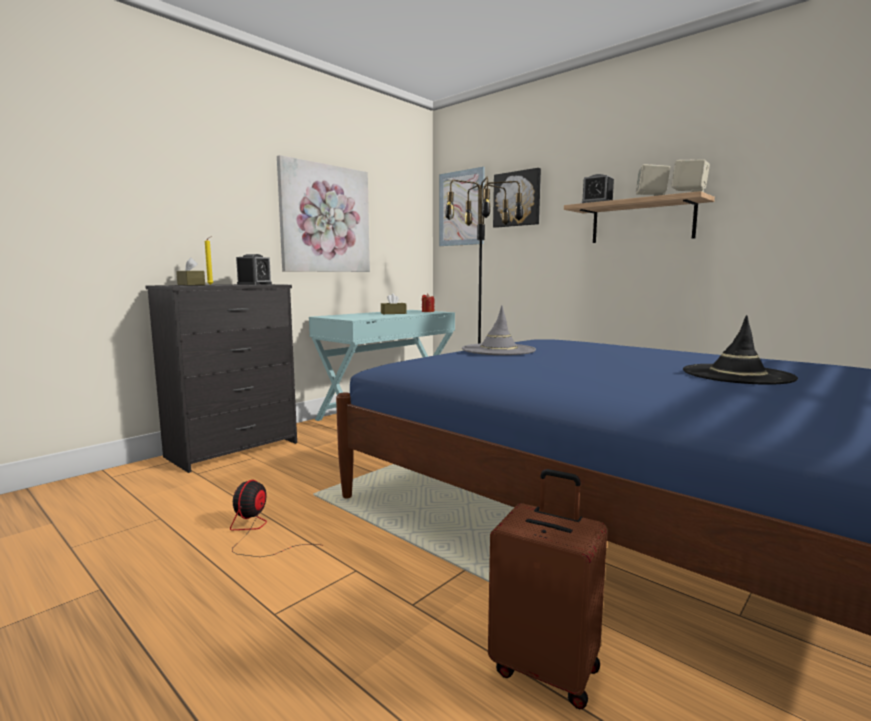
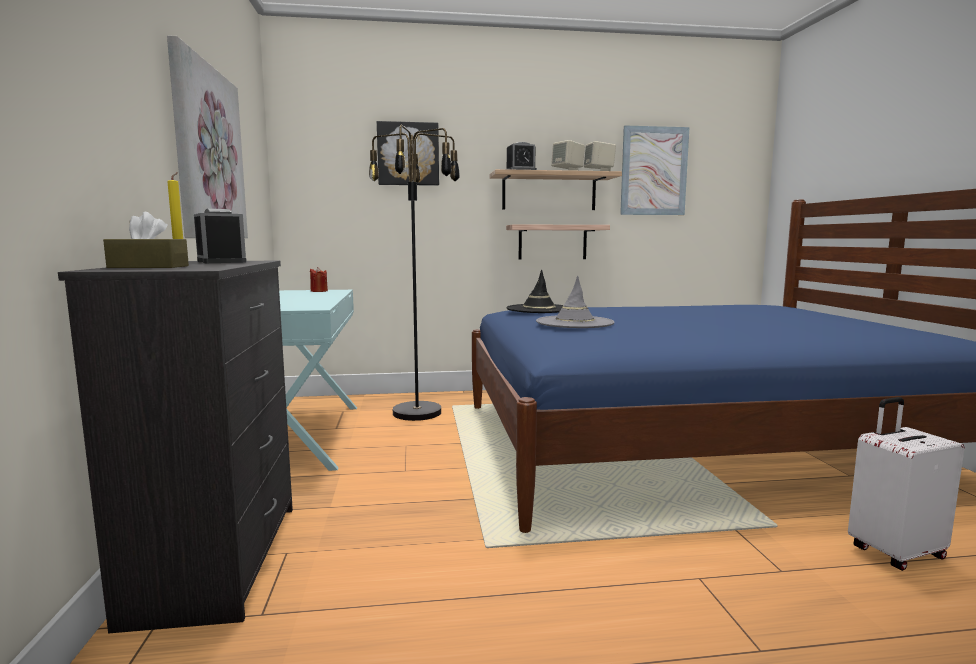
camera: 50 degrees left, 0 degrees up
(257, 532) = (549, 612): fan -> none
(393, 313) = (298, 296): brown tissue box -> none
(461, 208) = (322, 156): picture -> picture (654, 171)
(546, 668) = (894, 552): brown suitcase -> white suitcase
(643, 275) = (552, 242): none -> shelf
(737, 375) = (769, 316): black hat -> black hat (538, 309)

